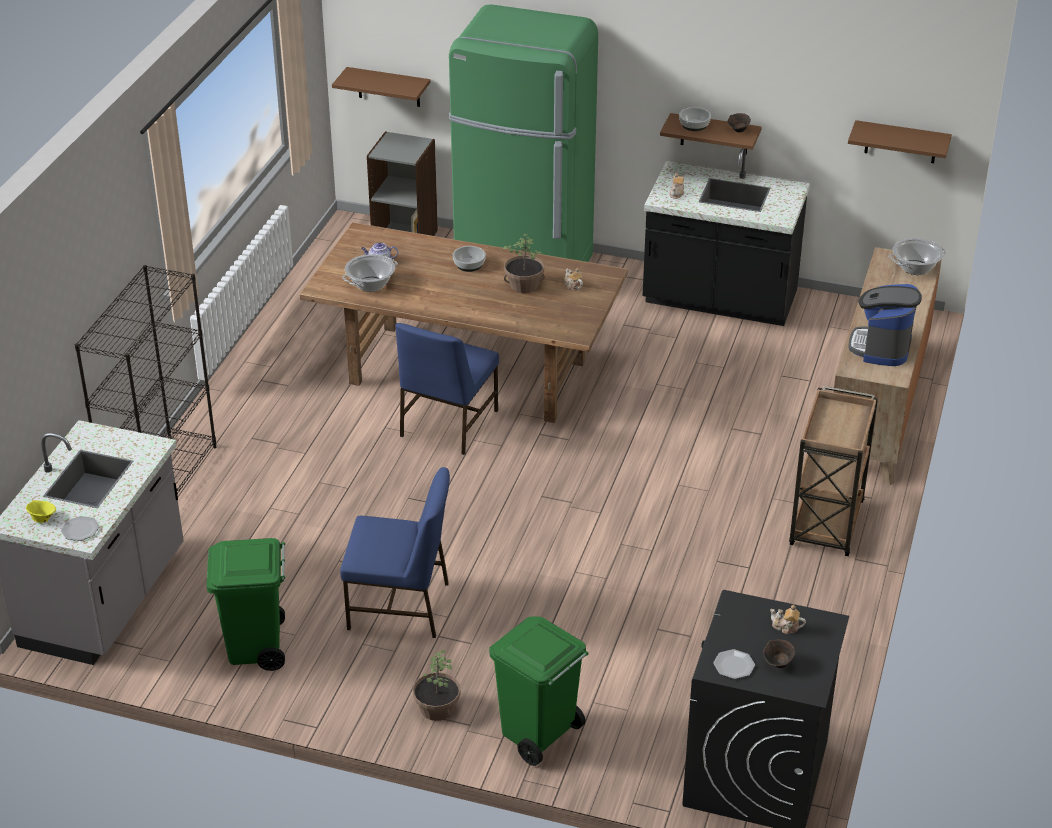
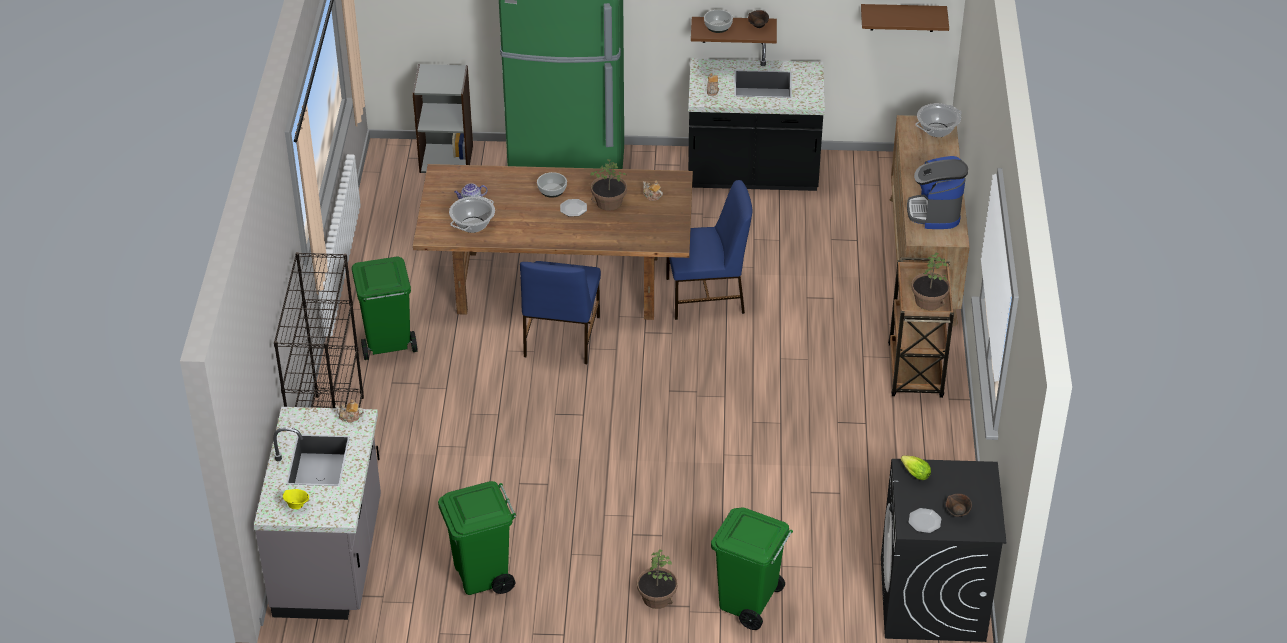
camera: 15 degrees left, 5 degrees up
(80, 529) = (335, 508): plate -> plate (573, 208)
(264, 401) = (387, 345): none -> green trash can
(389, 87) = (419, 24): brown shelf -> none
(400, 607) = (590, 515): blue chair -> blue chair (707, 296)
(742, 610) = (913, 473): none -> lettuce
(786, 627) = (952, 481): teapot -> teapot (350, 417)
(839, 436) = (928, 301): none -> potted plant

